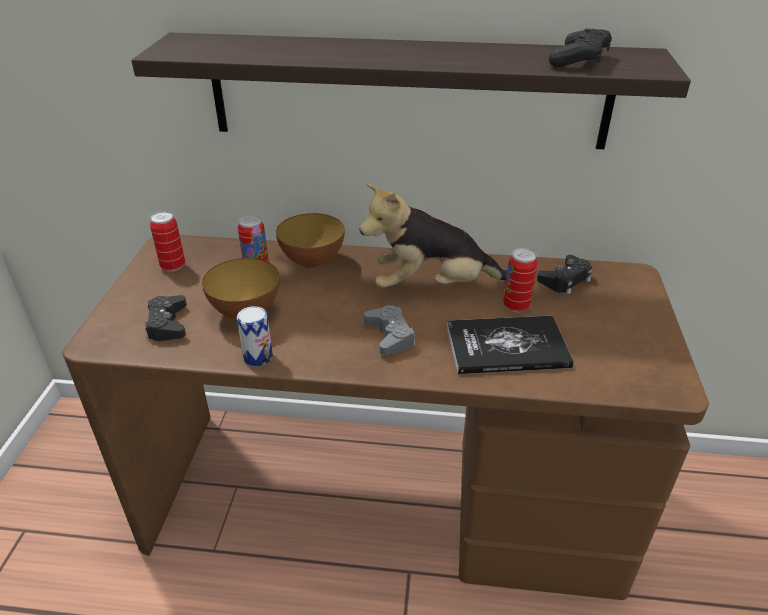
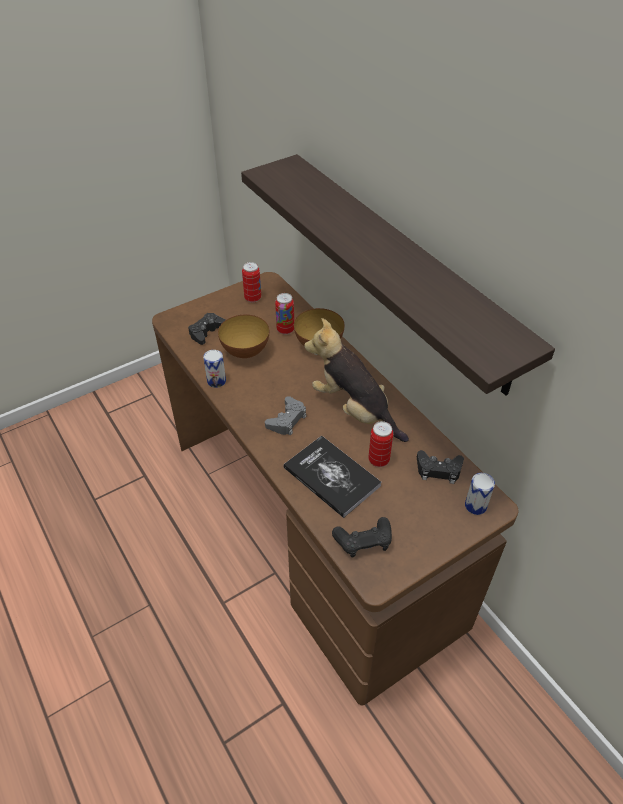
camera: 50 degrees right, 10 degrees up
(579, 60) = (460, 319): black game controller -> black game controller (363, 541)
(627, 282) = (475, 505): none -> can

